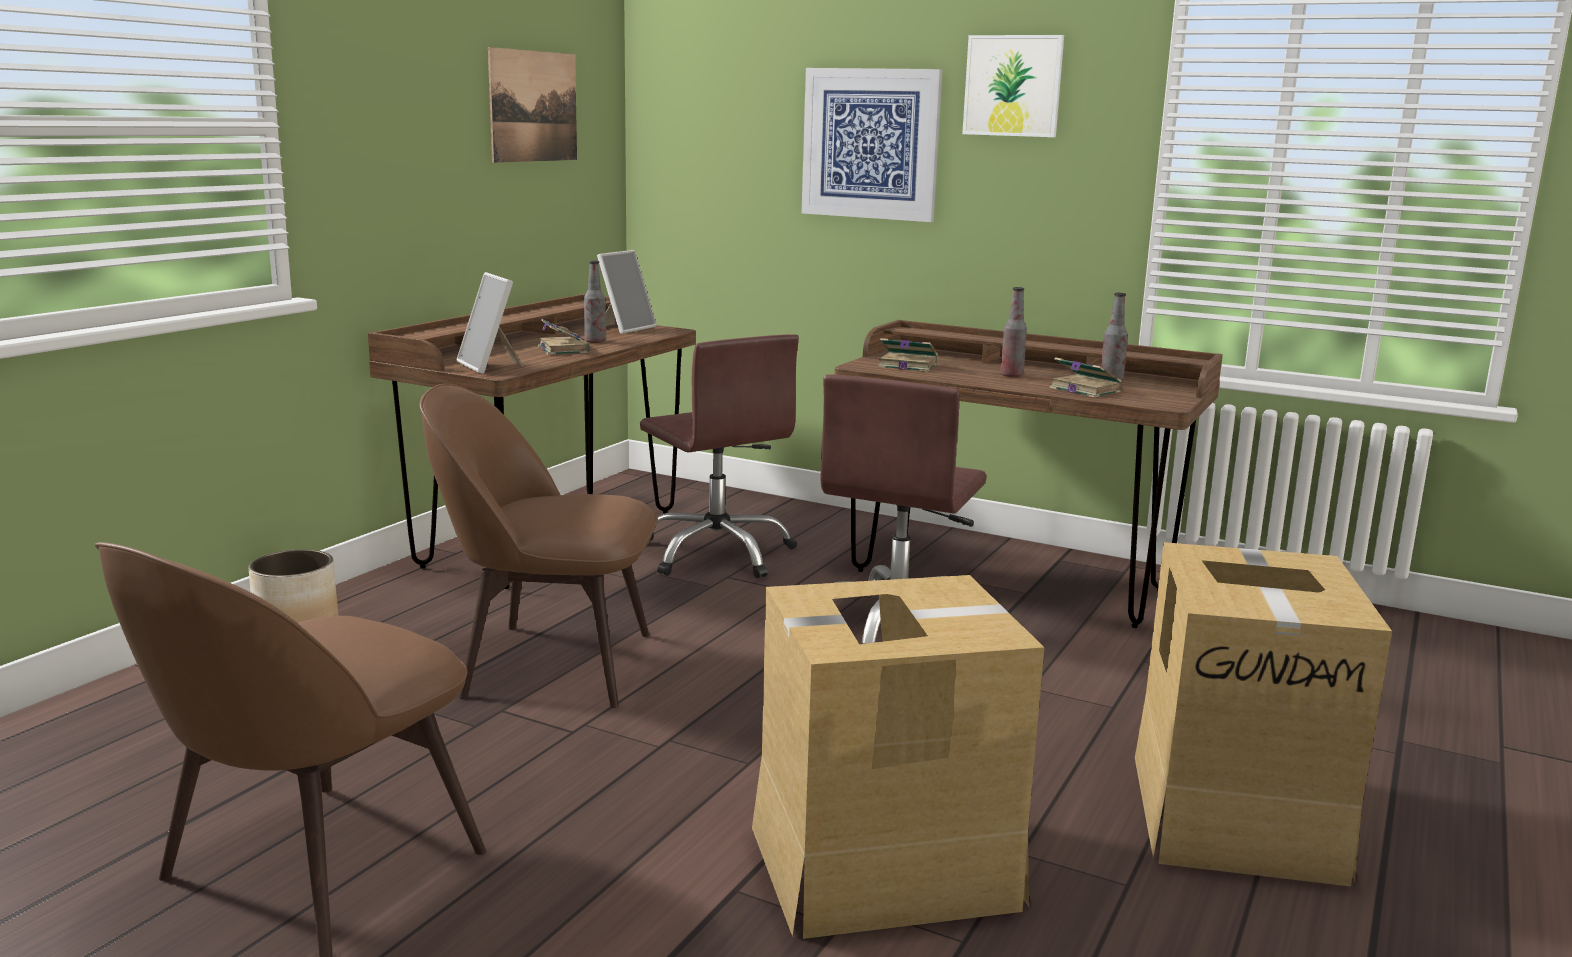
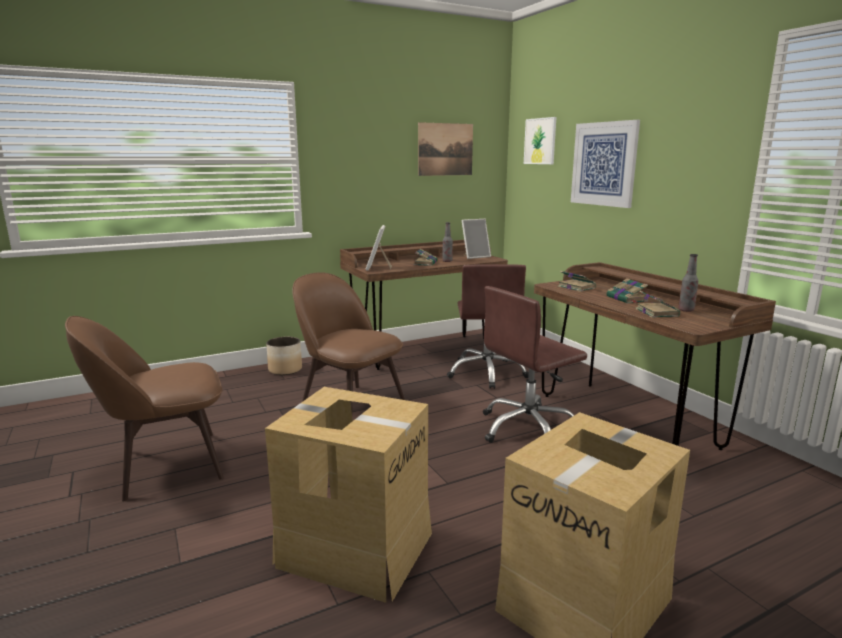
camera: 35 degrees right, 0 degrees up
(1011, 375) = (627, 299): bottle -> book
(1013, 86) = (675, 126): picture -> picture (540, 141)

